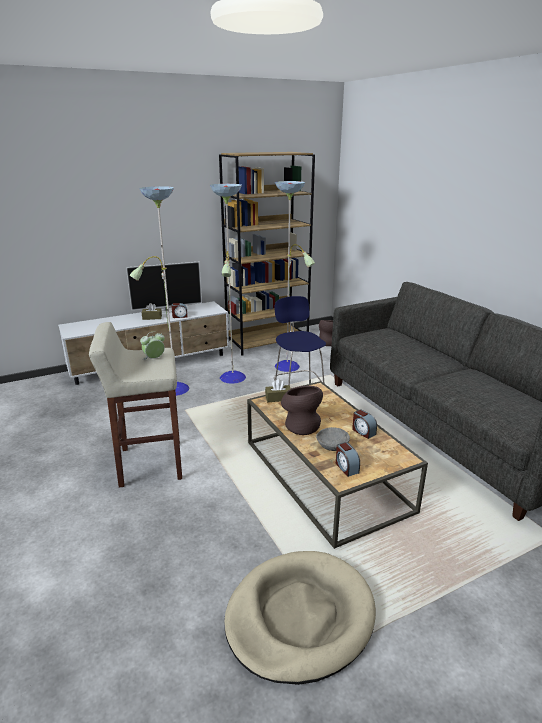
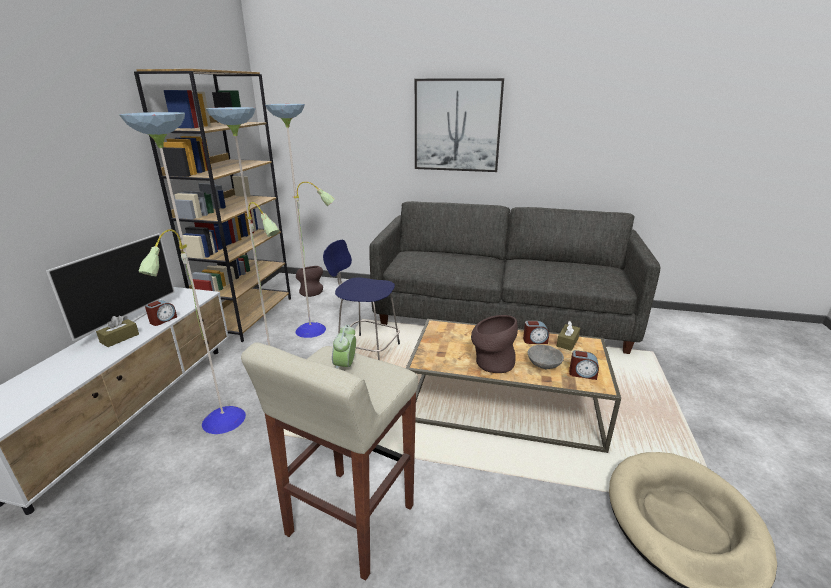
camera: 50 degrees left, 0 degrees up
(278, 398) = (428, 352): brown tissue box -> brown tissue box (567, 342)
(472, 213) = (457, 126): none -> picture

